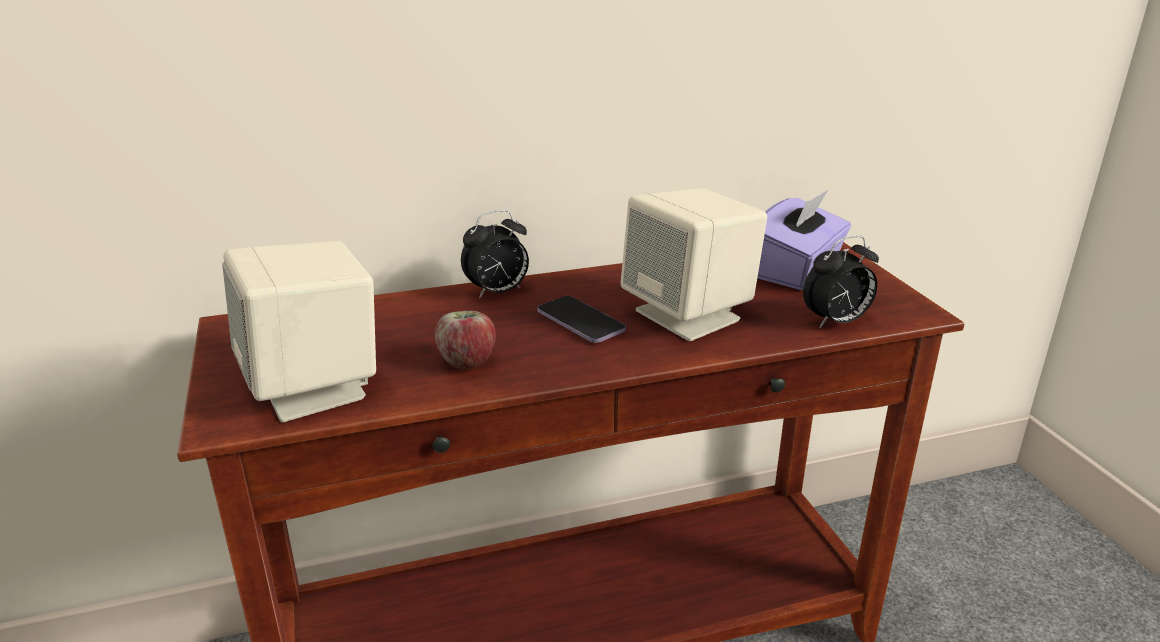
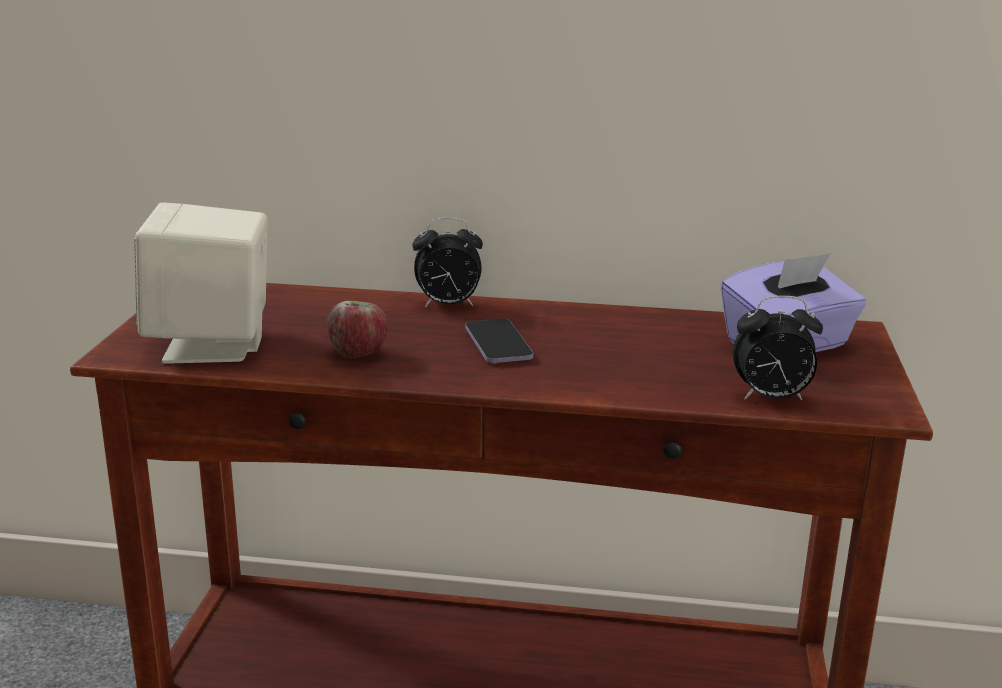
camera: 25 degrees right, 5 degrees down
(689, 315) = (615, 360): beige speaker -> none

